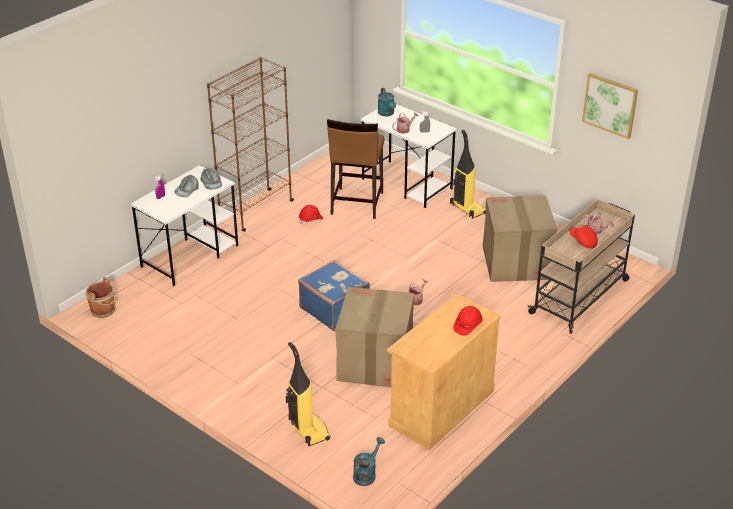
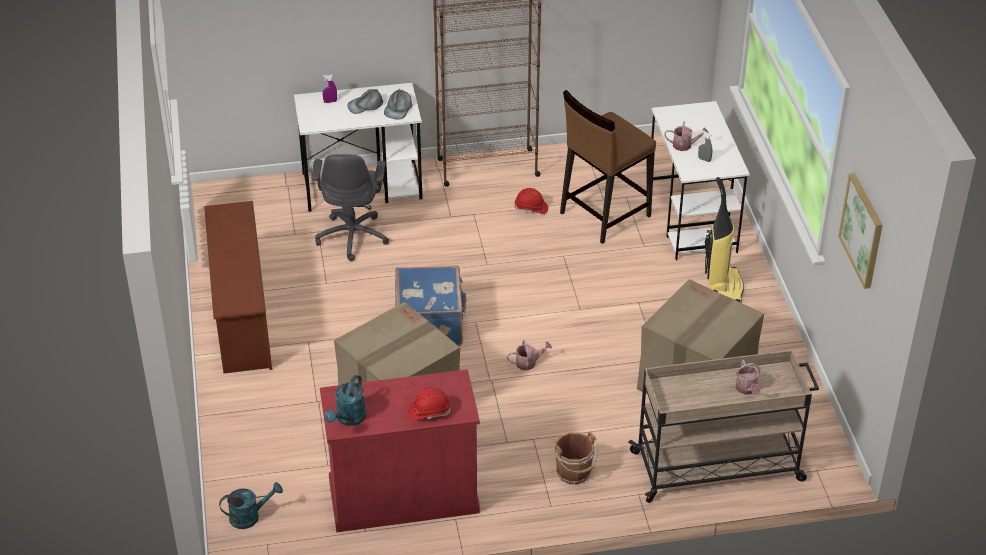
camera: 40 degrees right, 5 degrees up
(104, 310) = (219, 203): brown bucket -> brown bucket (574, 473)
(207, 367) = (240, 316): none -> brown shoe rack
(221, 286) = (353, 236): none -> grey office chair
(308, 430) = (252, 437): vacuum cleaner -> none
(387, 114) = (691, 115): turquoise watering can -> turquoise watering can (348, 419)
(441, 408) = (403, 496): beige cabinet -> red cabinet
(582, 241) = (712, 392): red cap -> none

